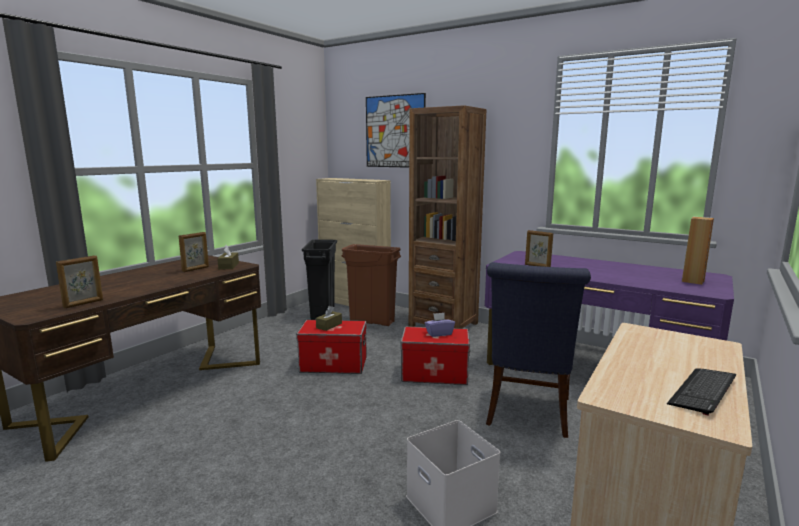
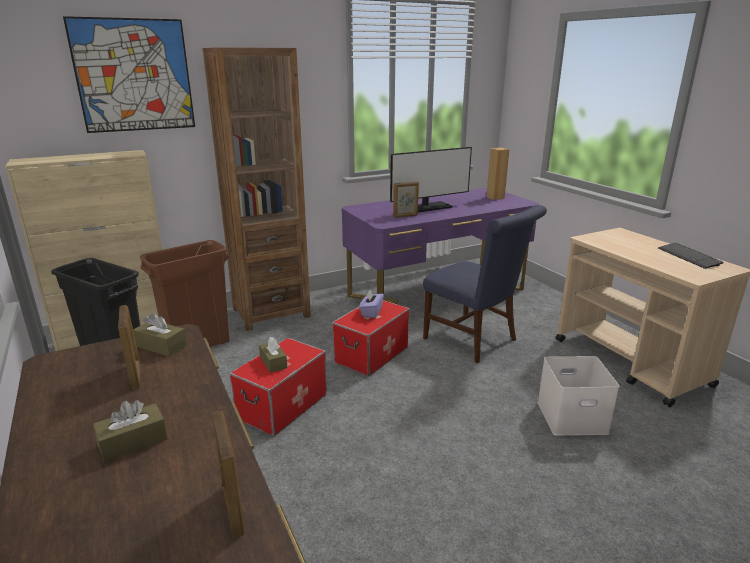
camera: 60 degrees left, 10 degrees up
(136, 281) = (133, 442): none -> brown tissue box
(581, 267) = (427, 207): none -> monitor

